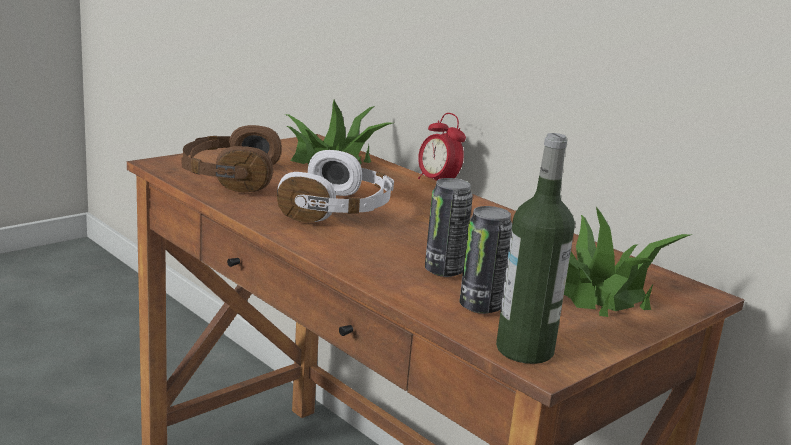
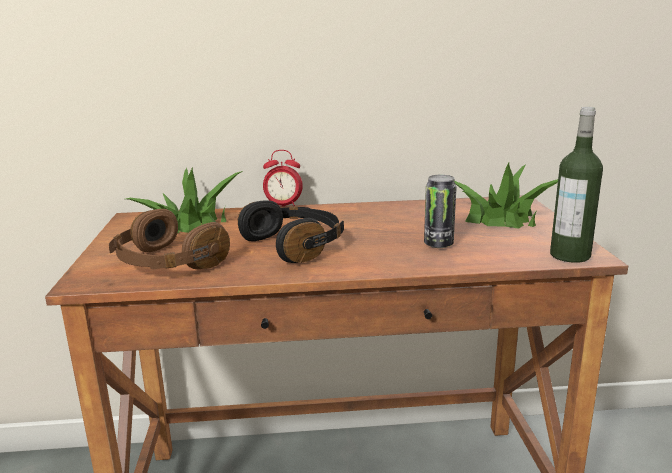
camera: 50 degrees left, 0 degrees up
(339, 210) = (295, 245): white headphones -> black headphones
(480, 307) = (502, 250): can -> none

